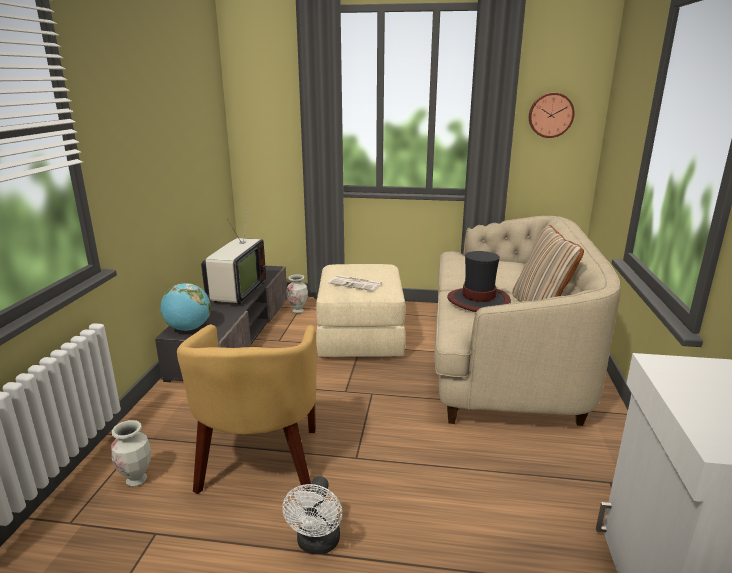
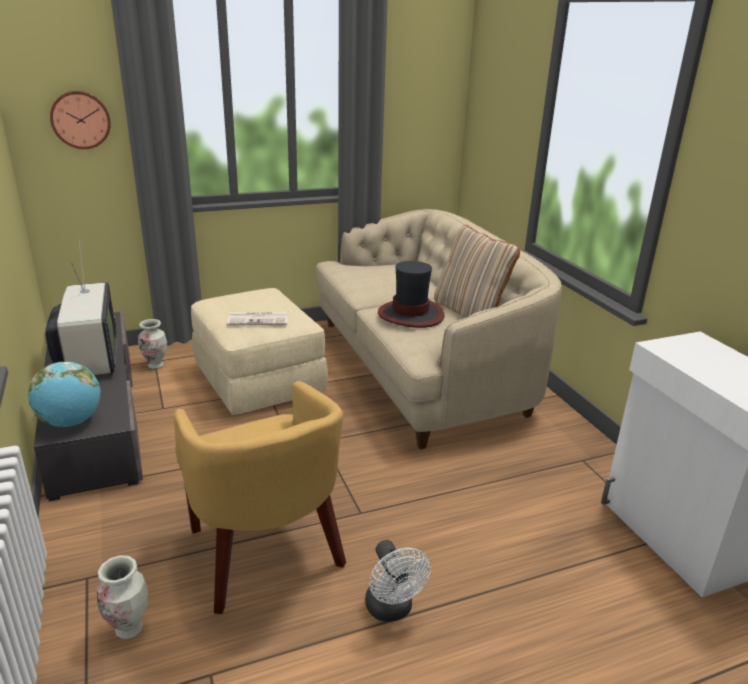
camera: 30 degrees left, 5 degrees up
(550, 115) = (416, 100): wall clock -> wall clock (80, 119)

